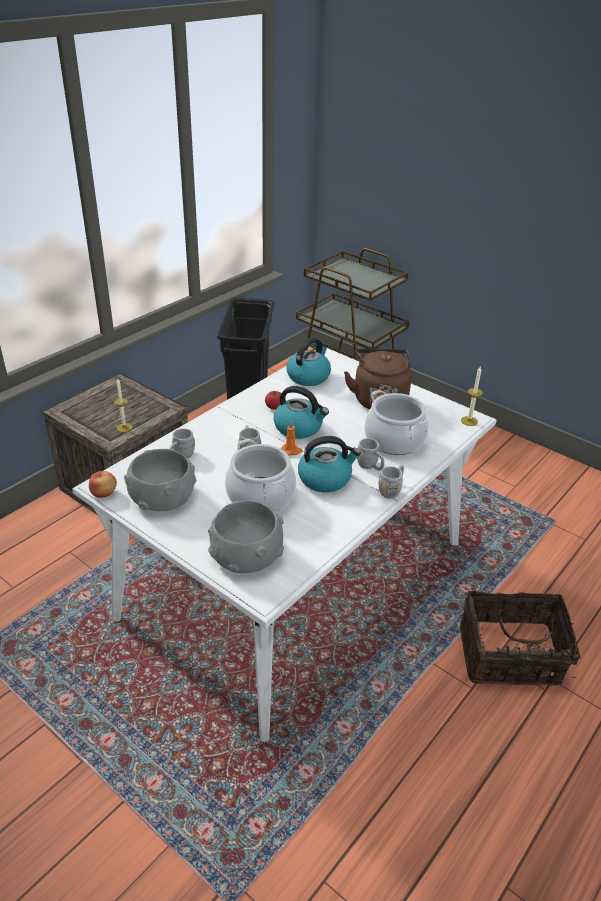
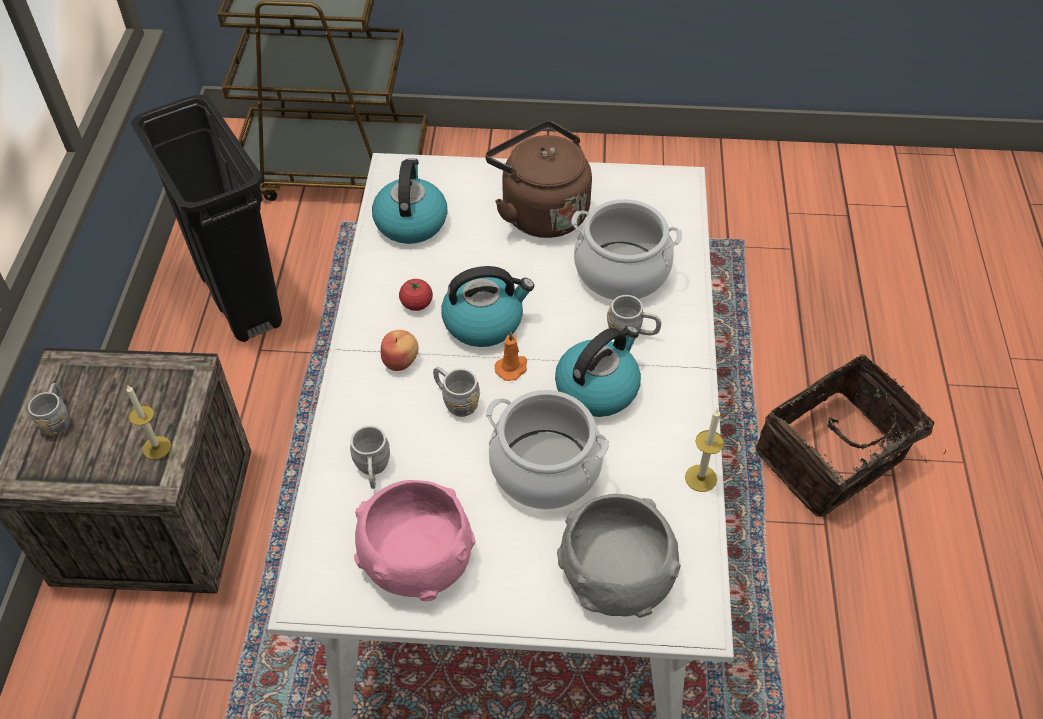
camera: 35 degrees left, 15 degrees up
(104, 493) = (329, 606): apple -> apple (401, 361)
(161, 496) = (415, 555): grey bowl -> pink bowl
(392, 490) = (690, 355): grey mug -> grey mug (58, 419)
(469, 421) = (679, 188): candle -> candle (701, 478)

